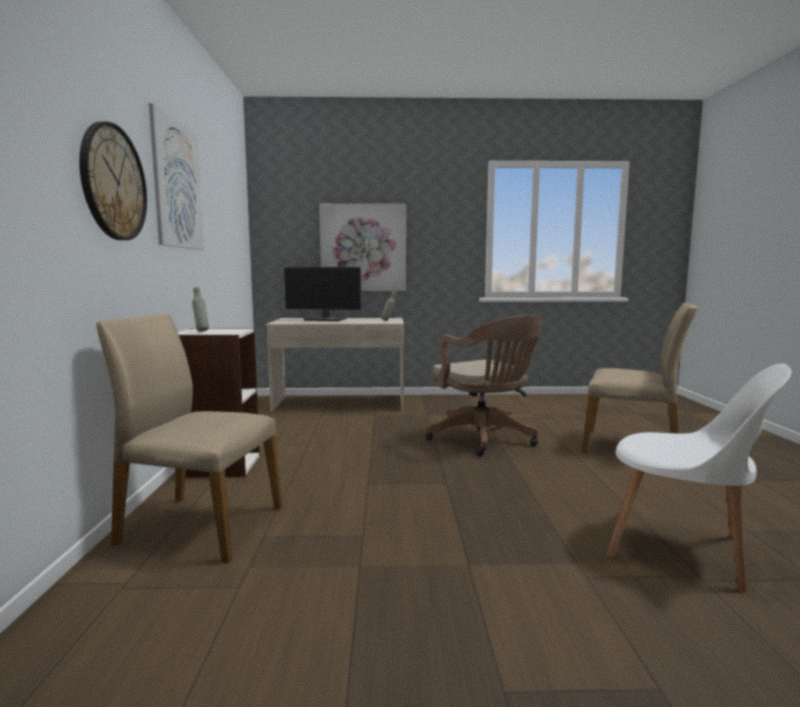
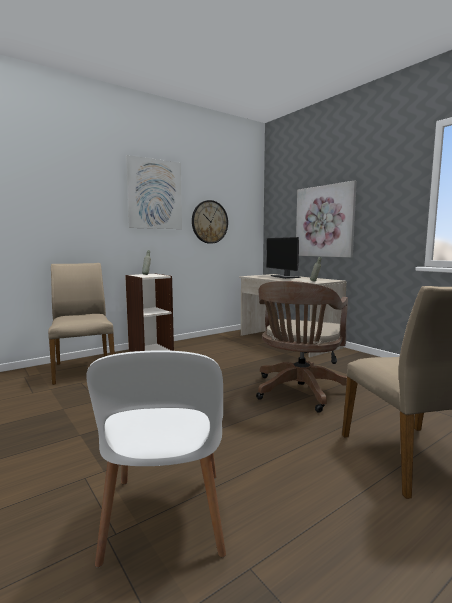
camera: 55 degrees right, 0 degrees up
(113, 183) = (86, 200): wall clock -> wall clock (209, 222)

